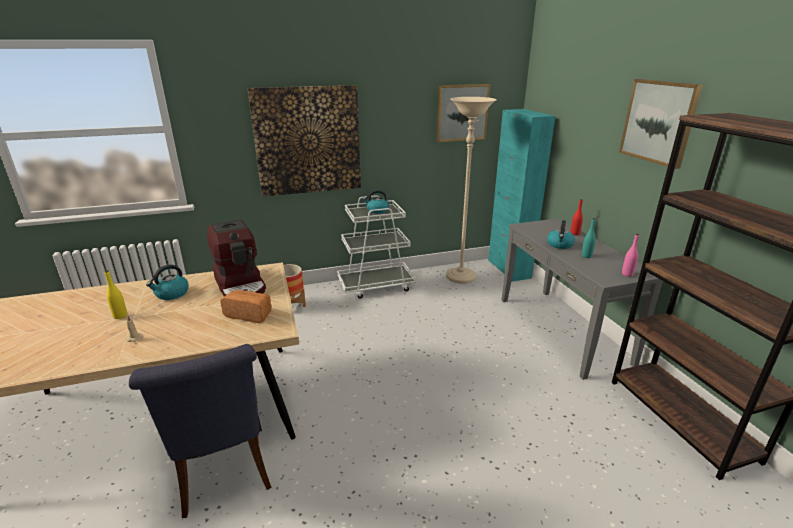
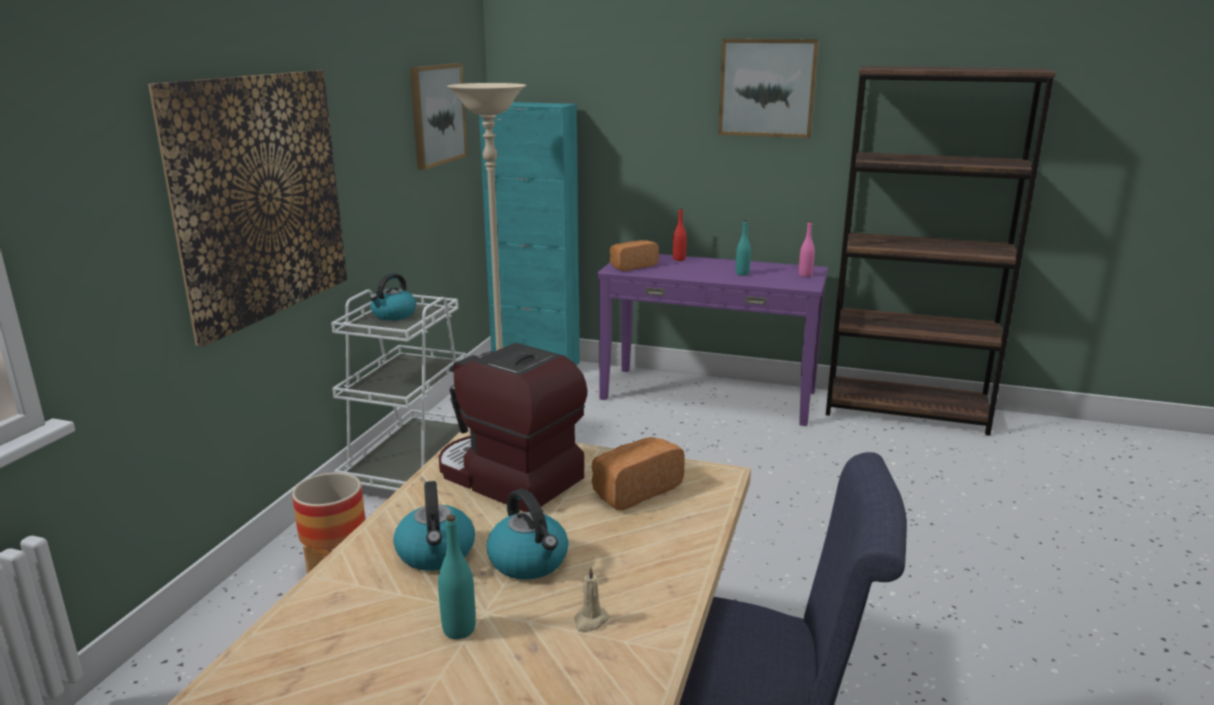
camera: 55 degrees left, 5 degrees down
(120, 316) = (459, 629): yellow bottle -> turquoise bottle
(241, 285) = (507, 478): coffee machine -> coffee machine turned 150 degrees counterclockwise
(536, 227) = (632, 266): none -> bread
(560, 245) = (697, 273): kettle -> kettle (529, 561)
(562, 329) = (708, 395): grey console table -> purple console table

